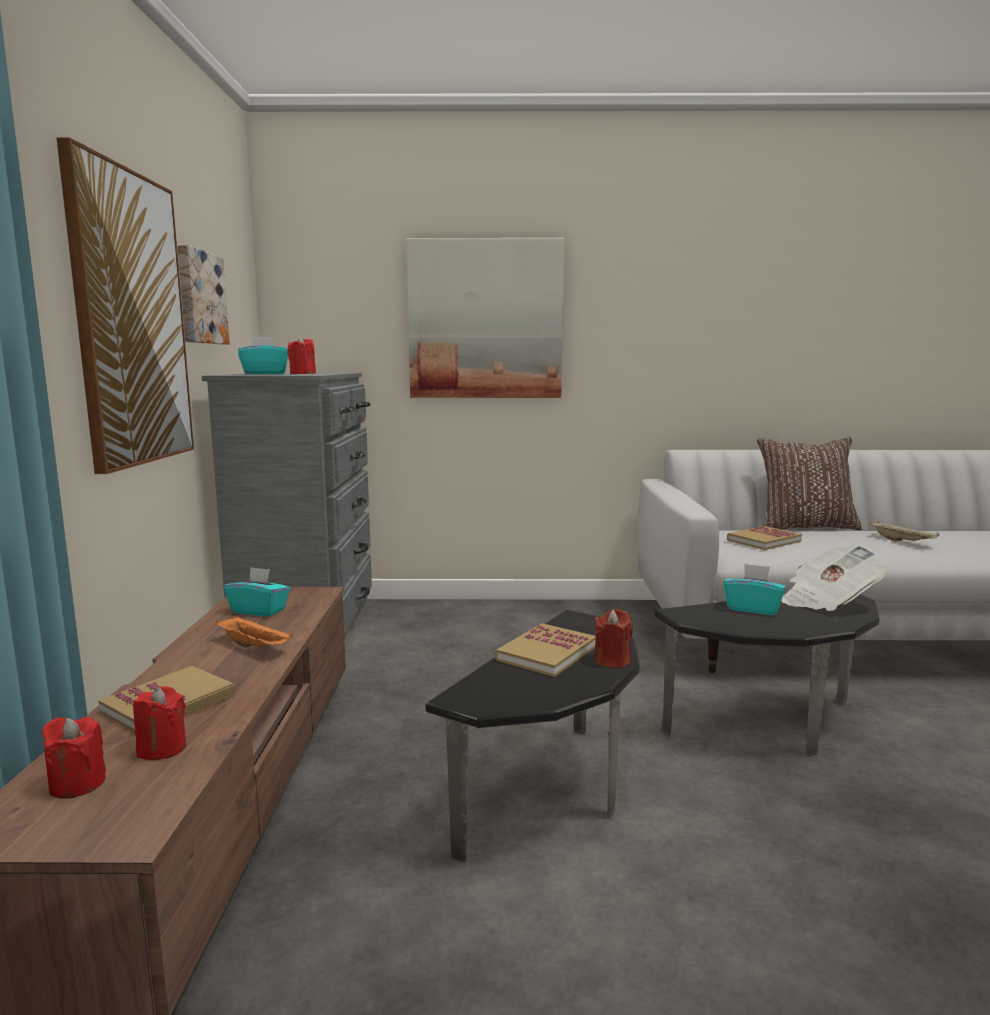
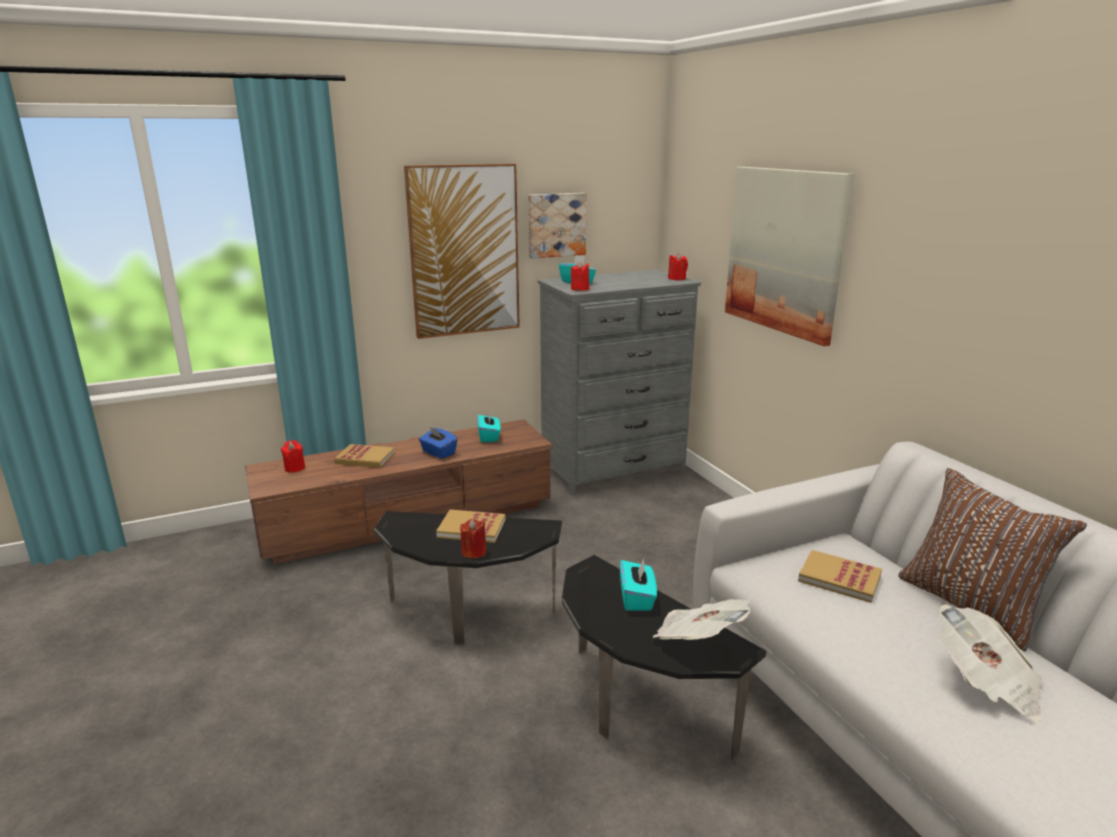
camera: 65 degrees right, 10 degrees up
(162, 748) = (325, 472): red candle -> red candle (677, 278)
(255, 646) = (438, 453): orange tray -> blue tissue box
(902, 541) = (986, 684): beige tray -> newspaper

